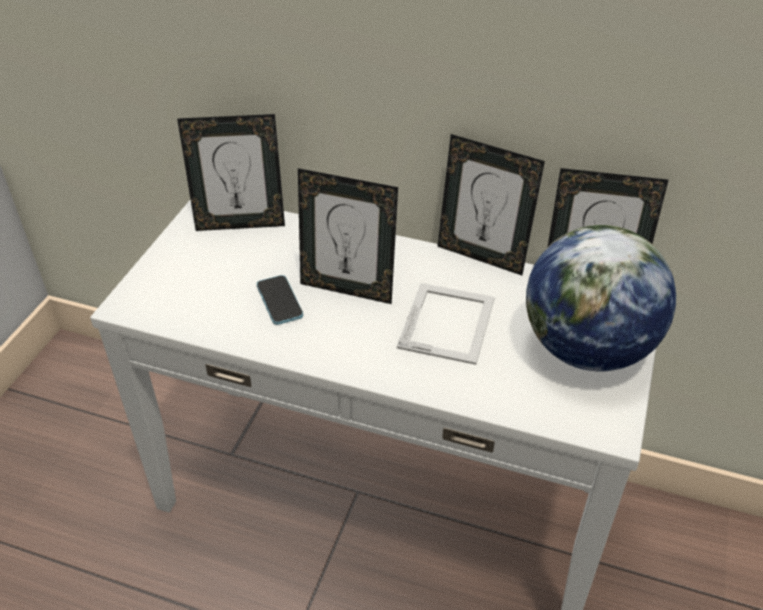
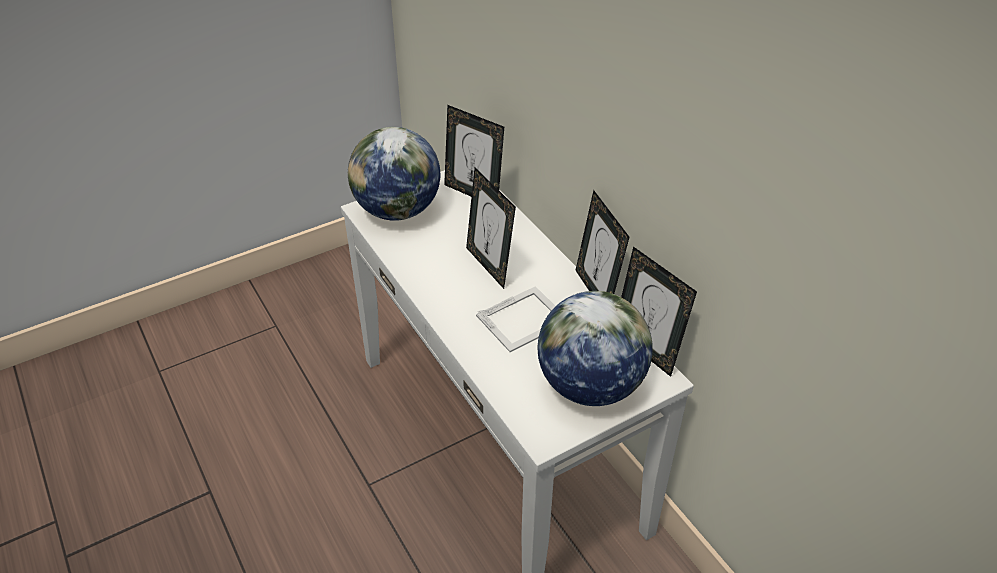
camera: 40 degrees right, 0 degrees up
(172, 285) = (397, 210): none -> globe
(279, 301) = (443, 251): phone -> none

